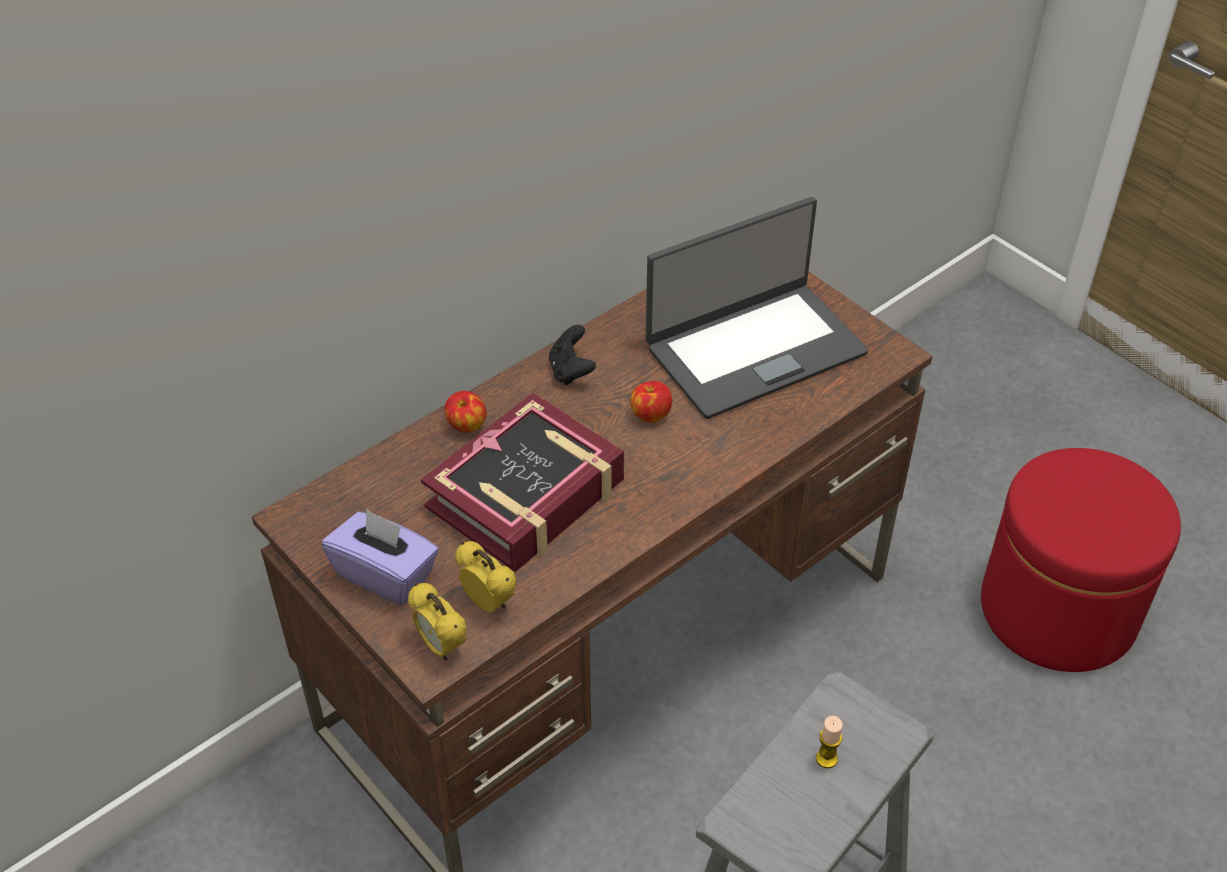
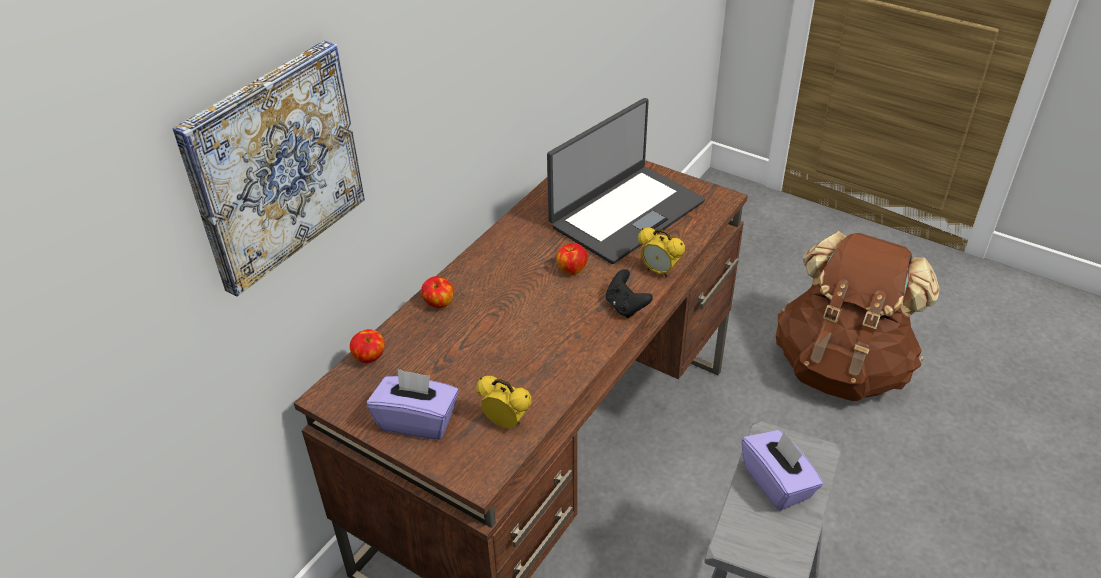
camera: 15 degrees left, 5 degrees down
(250, 241) = (274, 166): none -> picture
(358, 479) = (370, 358): none -> apple
(441, 646) = (482, 463): alarm clock -> alarm clock (659, 271)
(527, 495) = (503, 341): book -> none
(571, 371) = (501, 252): black game controller -> black game controller (625, 306)
(826, 758) = (777, 482): candle -> purple tissue box
(1058, 610) = (841, 366): red ottoman -> brown backpack

